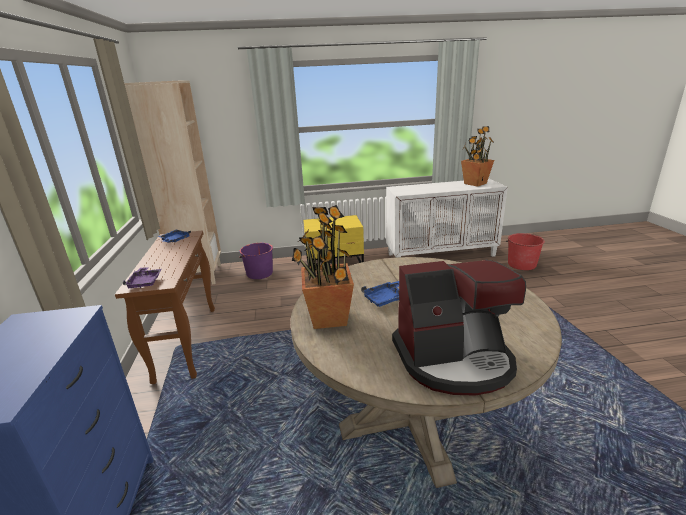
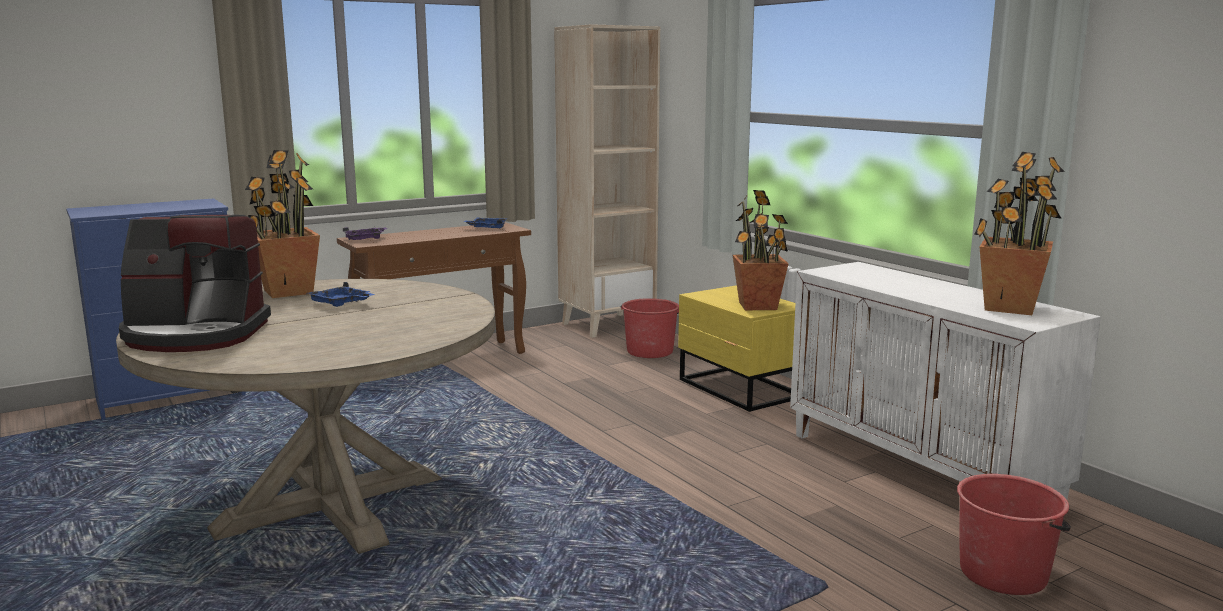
camera: 65 degrees right, 10 degrees down
(259, 273) = (650, 351): purple bucket -> red bucket
(345, 222) = (758, 306): none -> potted plant
(454, 360) = (195, 334): coffee machine -> coffee machine turned 60 degrees counterclockwise

